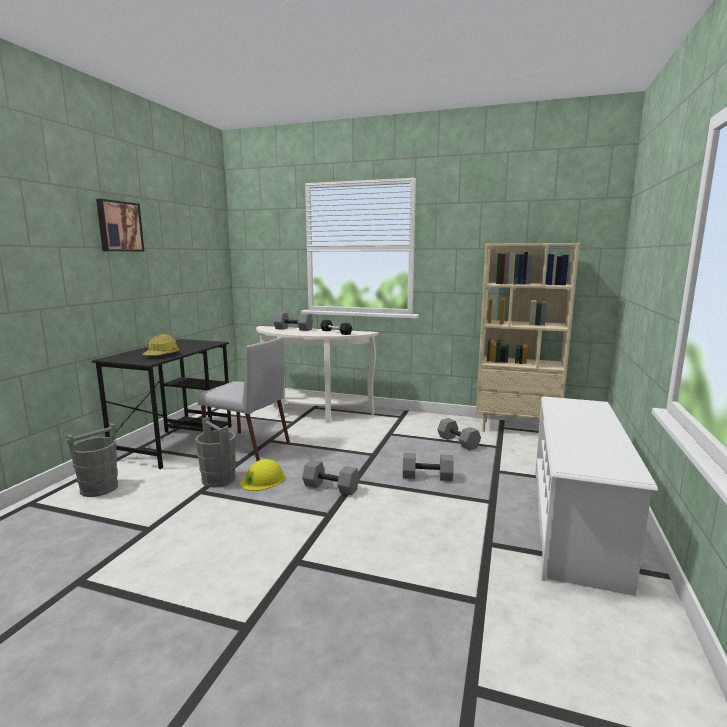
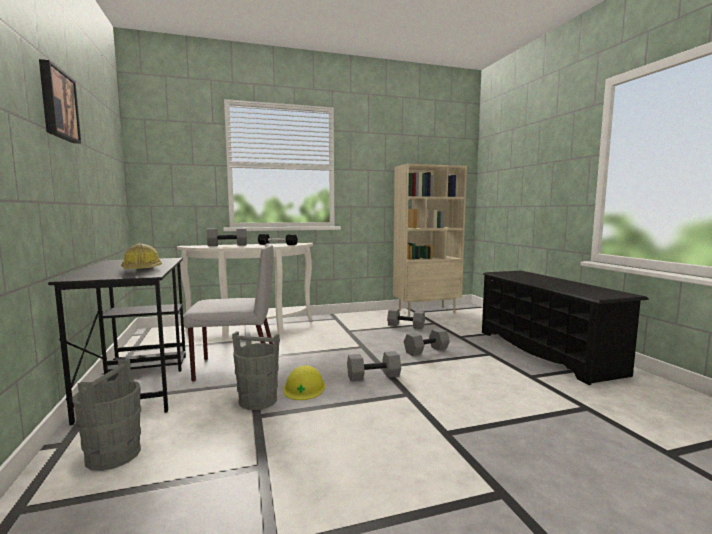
camera: 35 degrees left, 5 degrees down
(575, 522) = (547, 351): white shoe rack -> black shoe rack

